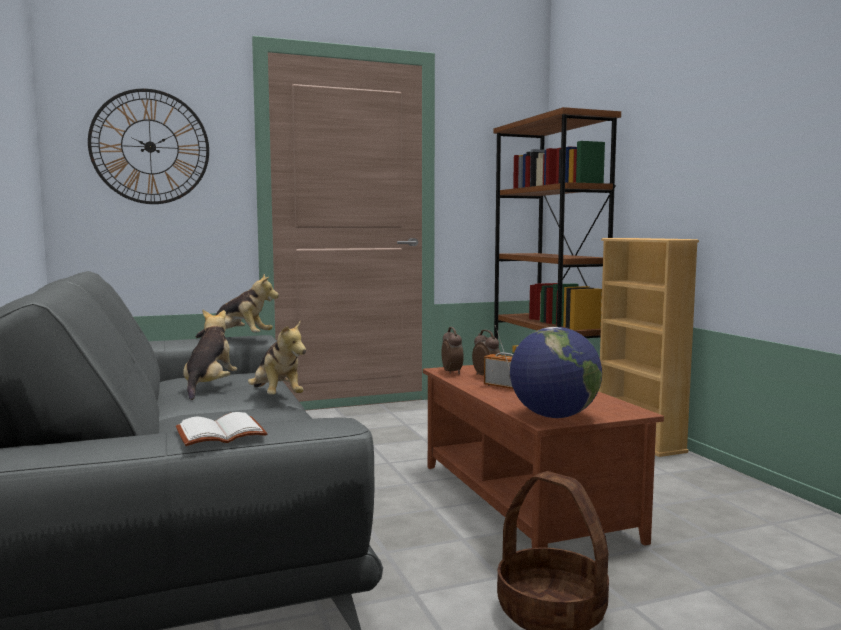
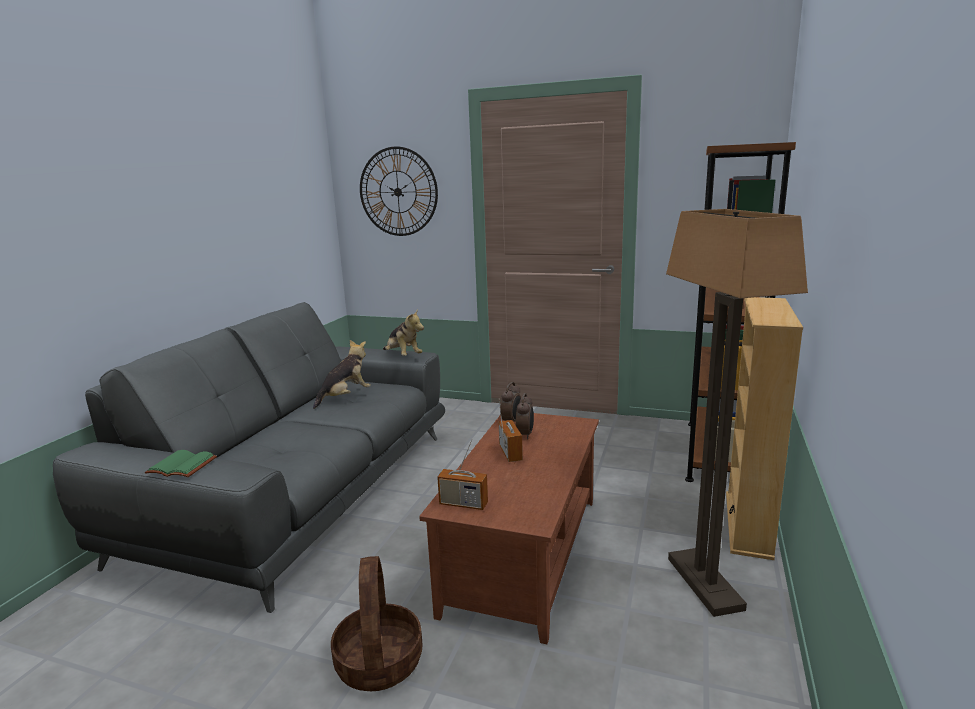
camera: 40 degrees right, 10 degrees up
(219, 434) = (180, 467): white book -> green book
(276, 397) = (357, 419): plush toy -> none
(554, 416) = (463, 504): globe -> radio
(675, 476) = (705, 583): none -> floor lamp

